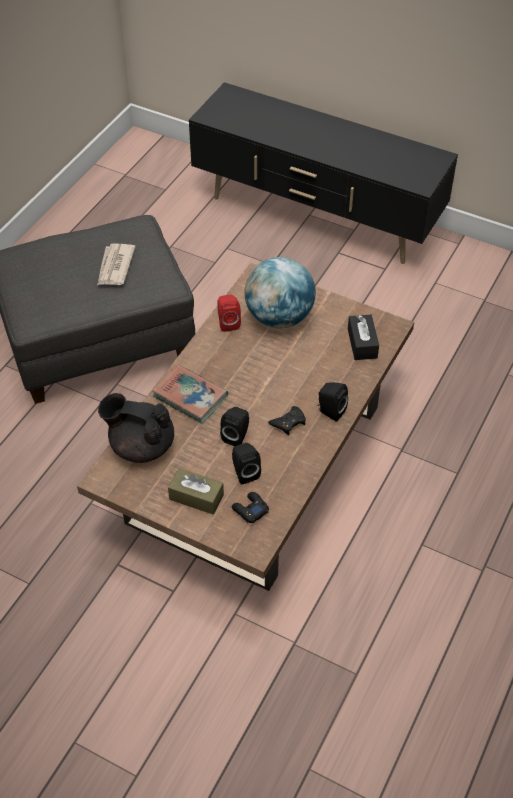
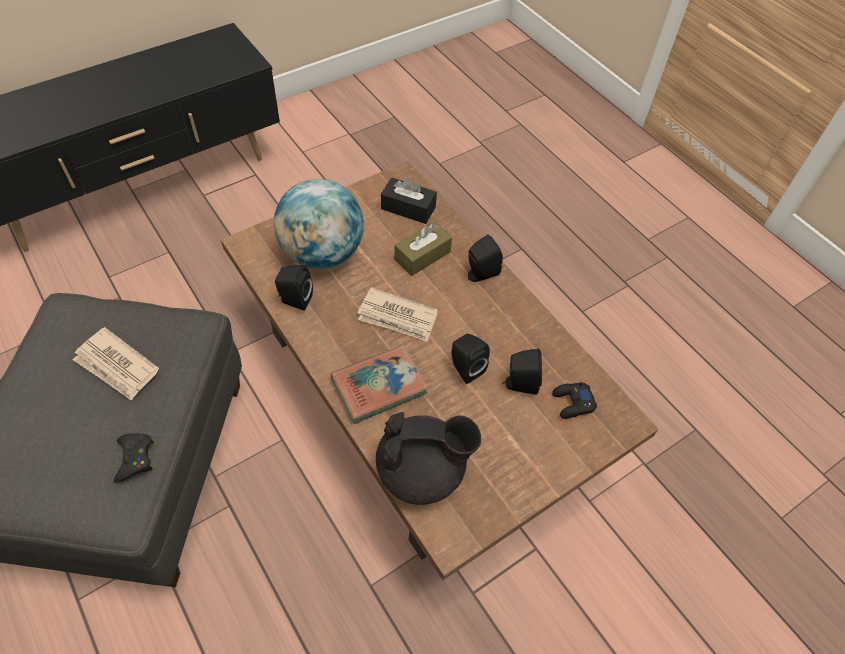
camera: 65 degrees left, 5 degrees up
(141, 445) = (422, 471): black teapot -> black teapot turned 135 degrees counterclockwise
(196, 497) = (530, 447): brown tissue box -> brown tissue box (422, 255)
(228, 322) = (294, 300): red speaker -> black speaker
(254, 382) = (398, 317): none -> newspaper
(288, 422) = (474, 314): black game controller -> black game controller (135, 458)

